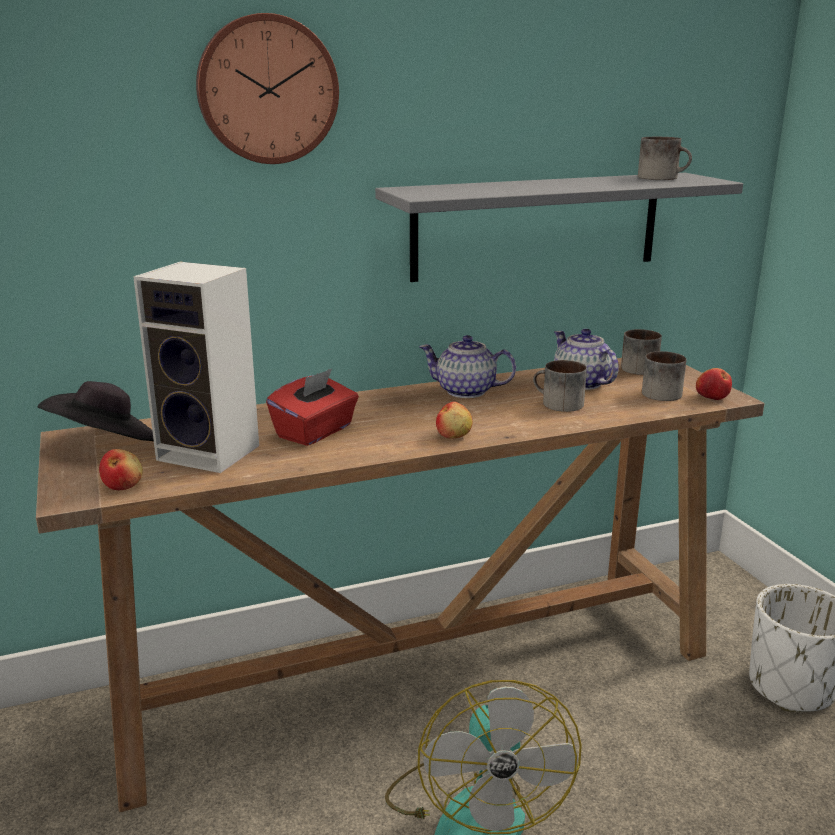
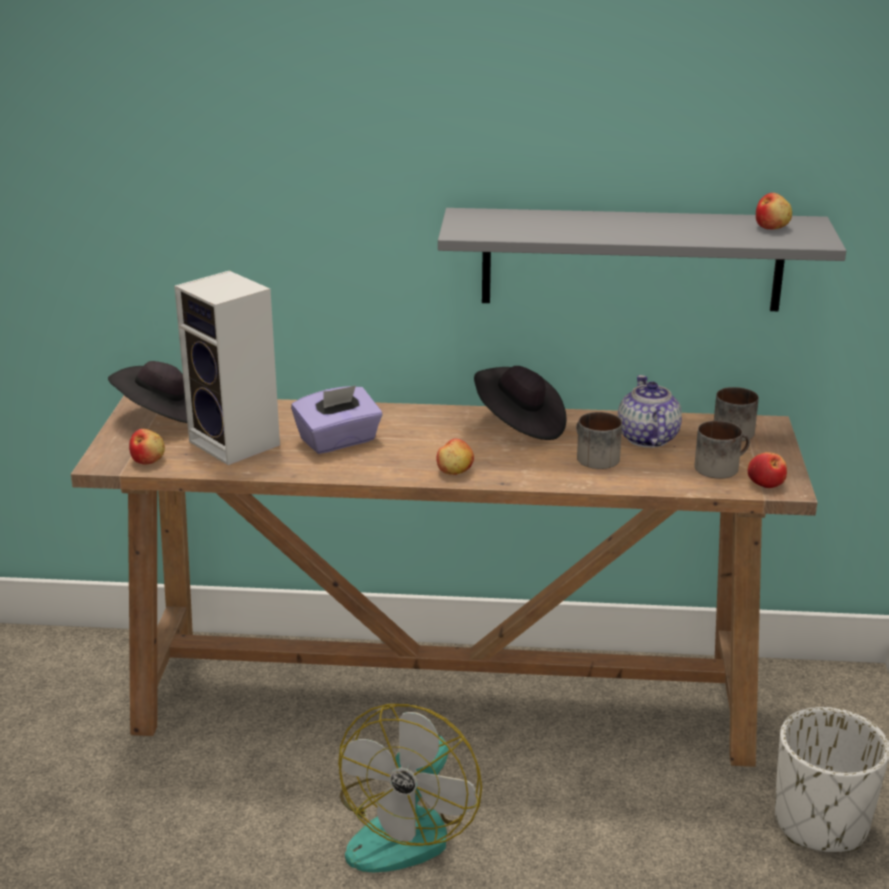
camera: 25 degrees right, 5 degrees up
(267, 90) = (339, 111): wall clock -> none
(315, 432) = (338, 441): red tissue box -> purple tissue box
(466, 391) = (519, 425): teapot -> black hat
(663, 178) = (772, 227): mug -> apple

